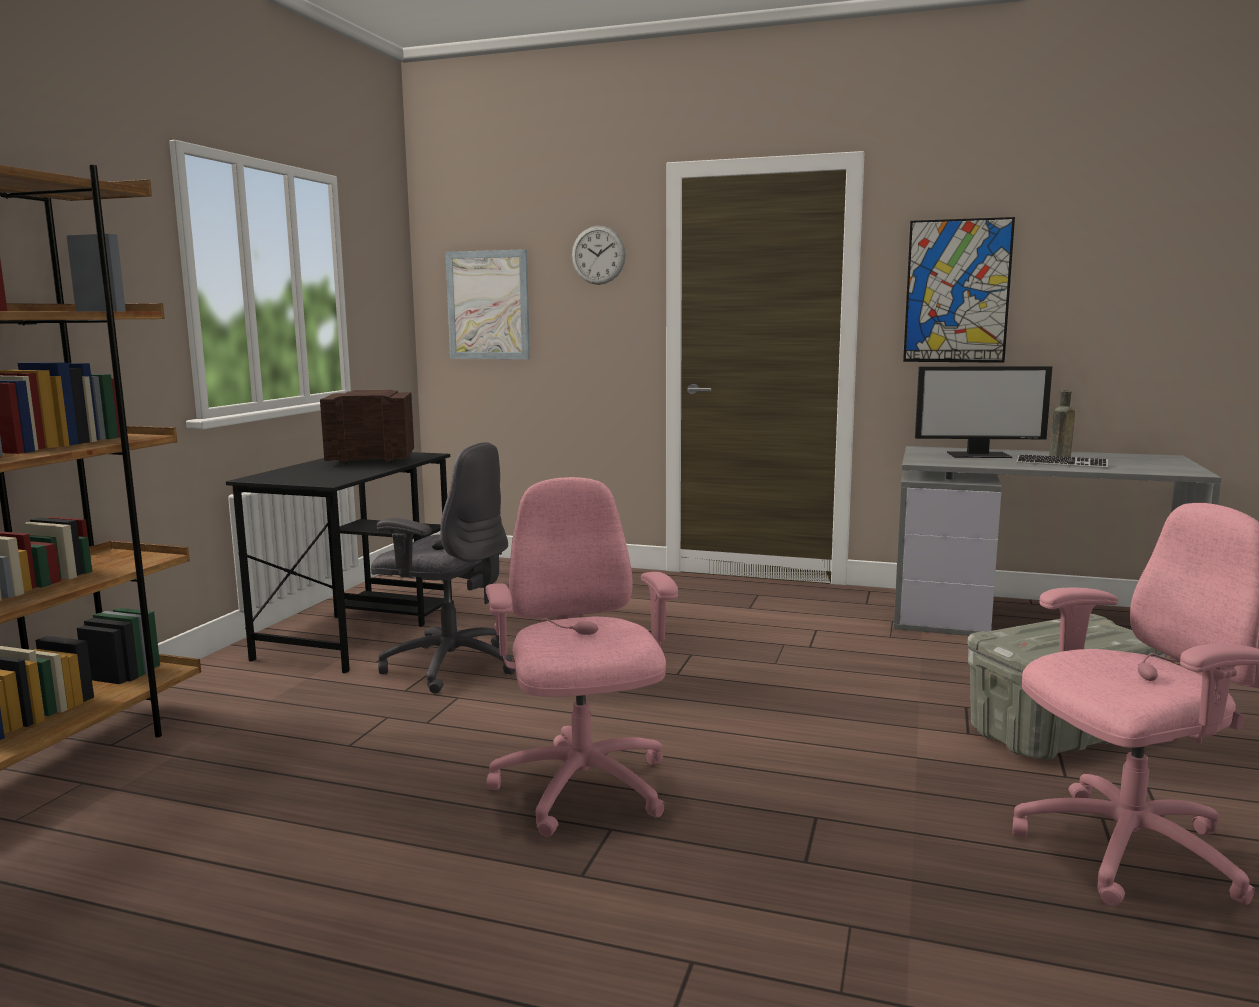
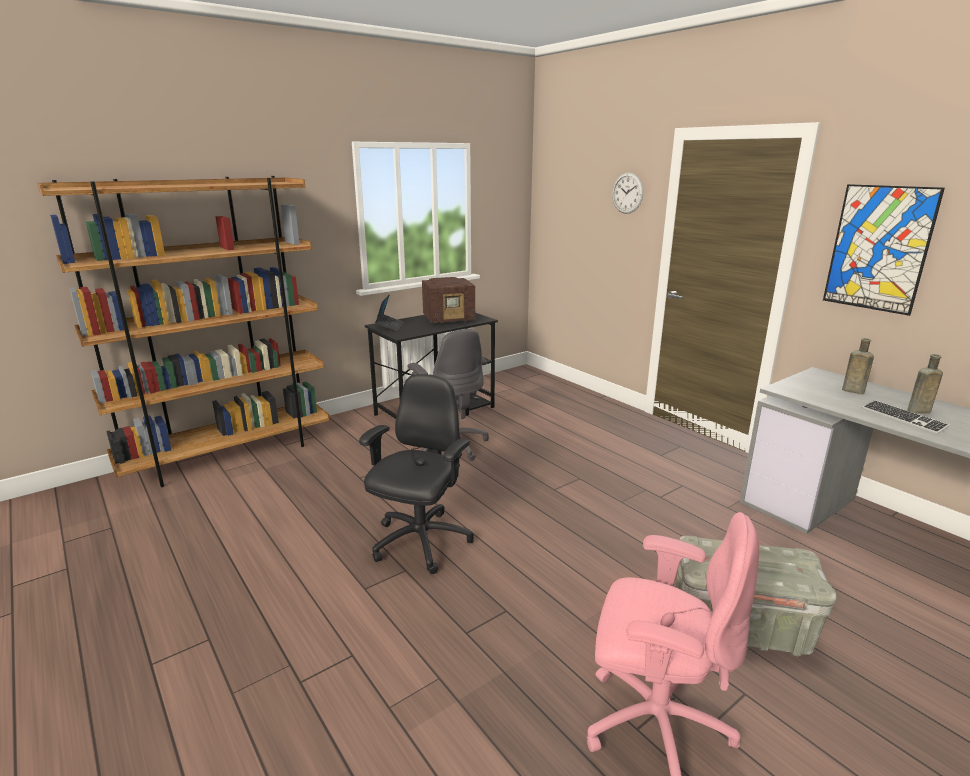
camera: 35 degrees right, 10 degrees up
(282, 477) = (389, 326): none -> laptop
(369, 460) = (449, 319): radio -> radio turned 135 degrees clockwise
(488, 305) = (566, 220): picture -> none
(582, 789) = (420, 542): pink office chair -> black office chair
(979, 455) = (851, 391): monitor -> brown bottle

